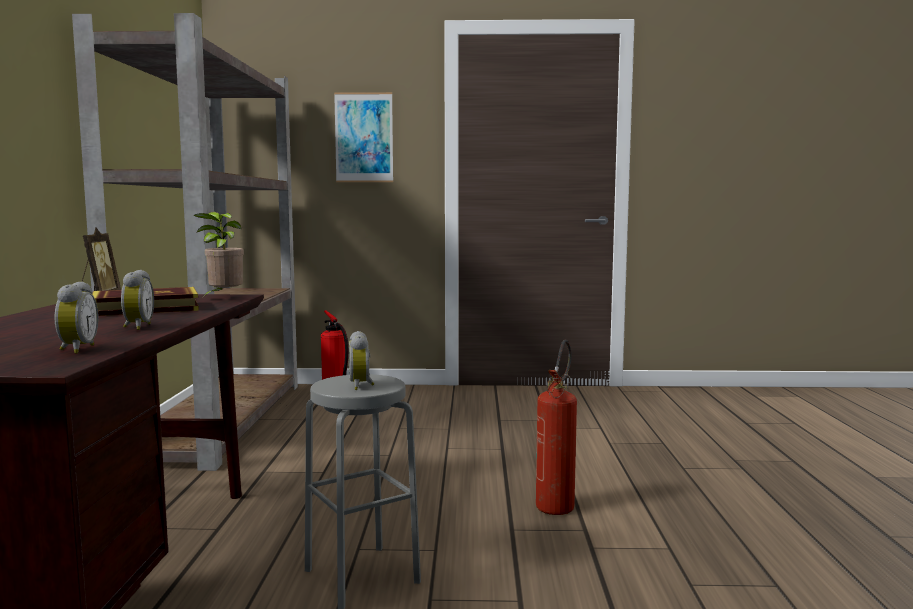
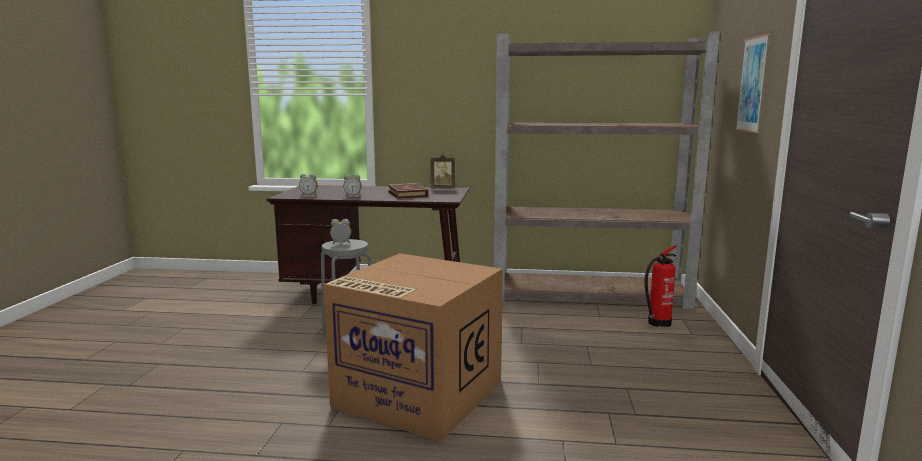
camera: 95 degrees right, 5 degrees up
(223, 298) = (441, 199): potted plant -> none
(557, 504) = (416, 394): fire extinguisher -> cardboard box

